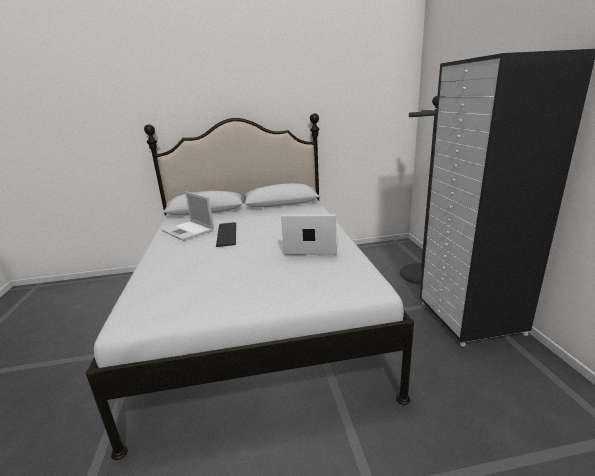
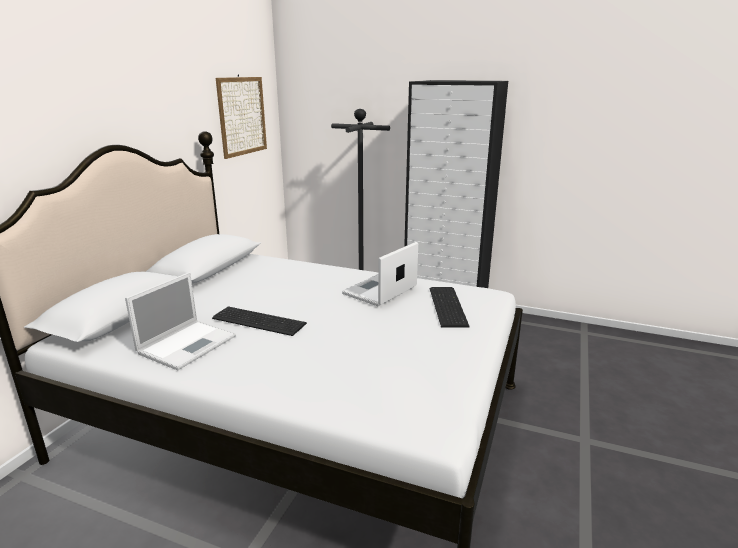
camera: 60 degrees left, 0 degrees up
(188, 231) = (188, 344): laptop -> laptop turned 45 degrees counterclockwise
(314, 276) = (446, 307): none -> keyboard
(367, 103) = (242, 115): none -> picture

